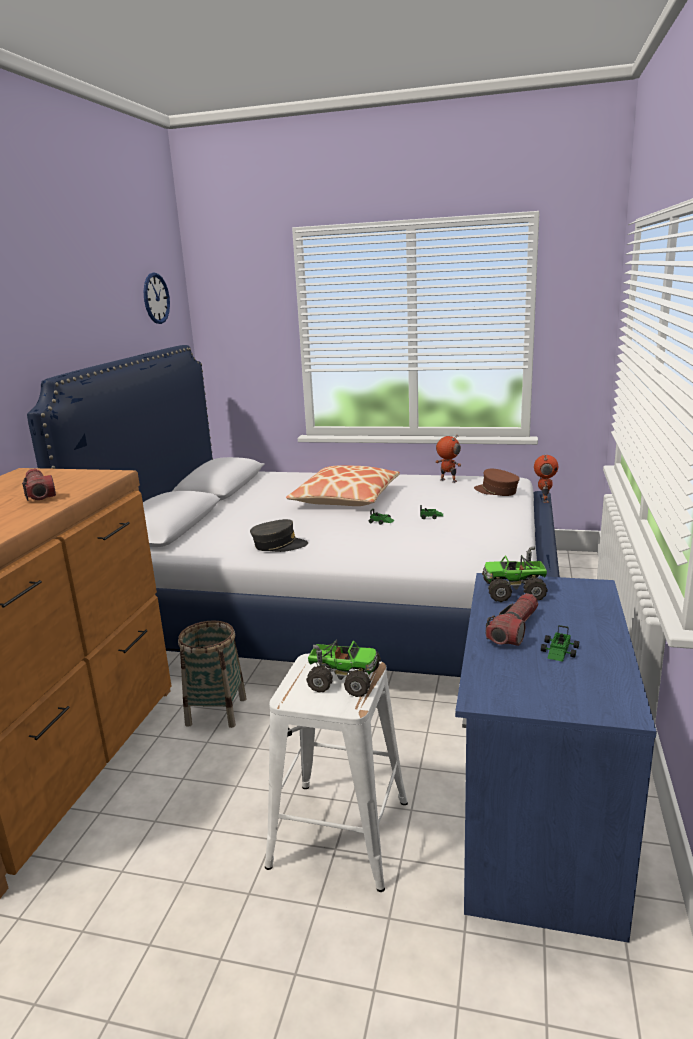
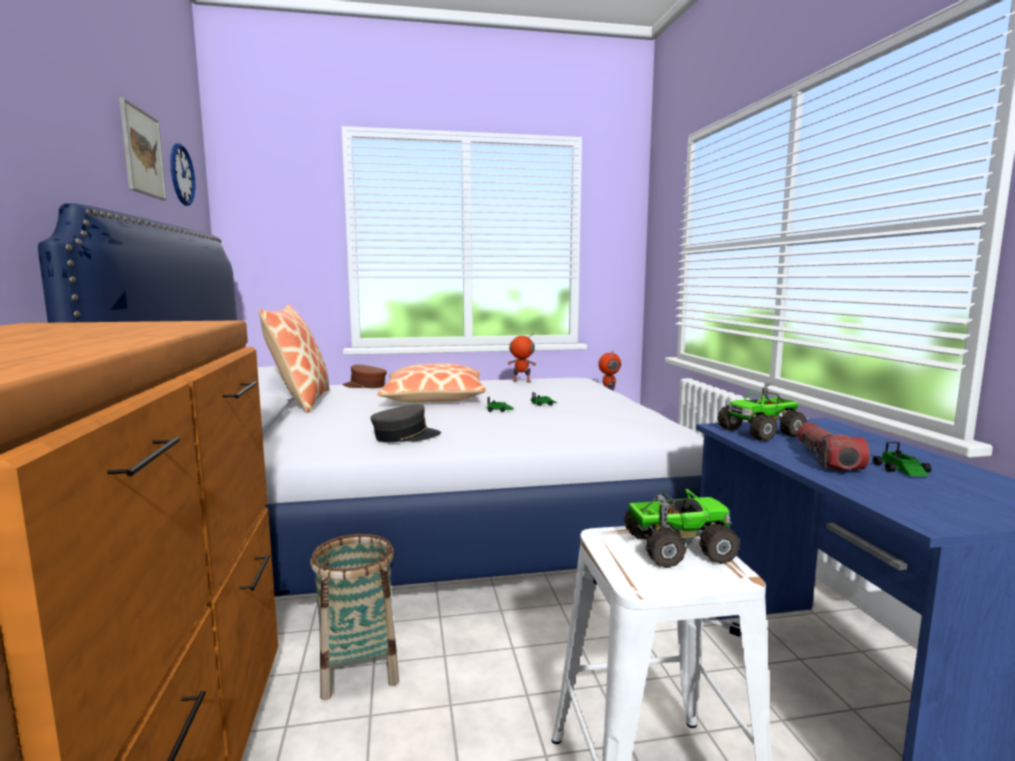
camera: 25 degrees left, 10 degrees down
(39, 493) = (102, 330): flashlight -> none
(115, 300) = (142, 153): none -> picture
(240, 493) = (300, 401): none -> pillow
(496, 491) = (578, 385): brown cap -> brown cap (365, 386)

